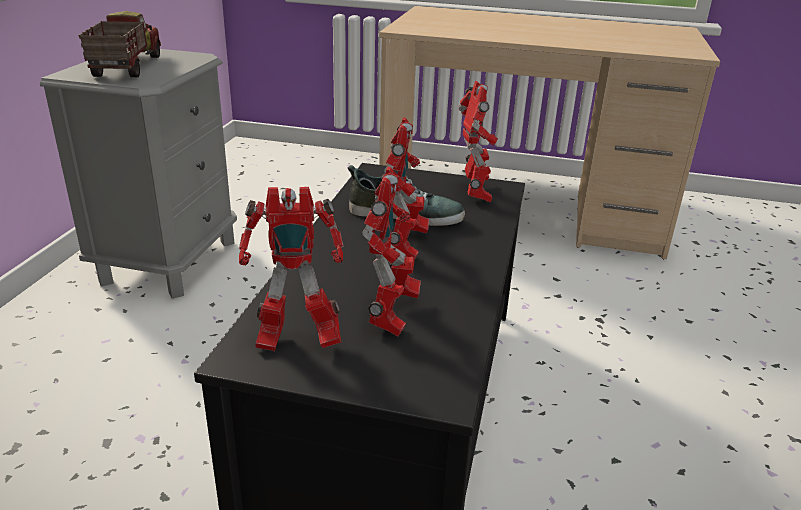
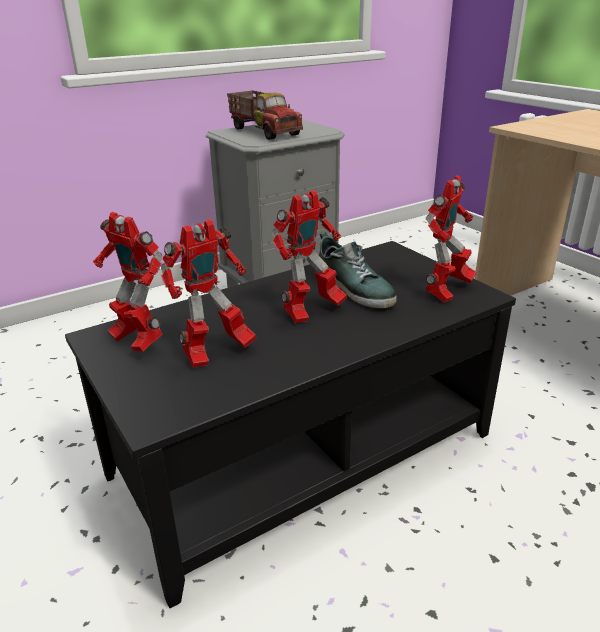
camera: 45 degrees right, 0 degrees up
(125, 67) = (265, 131): toy truck -> toy truck turned 105 degrees clockwise

